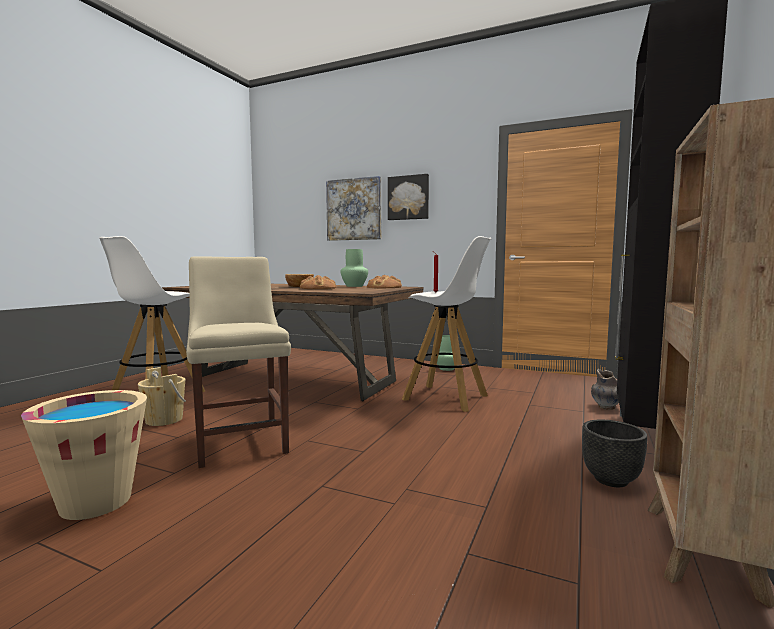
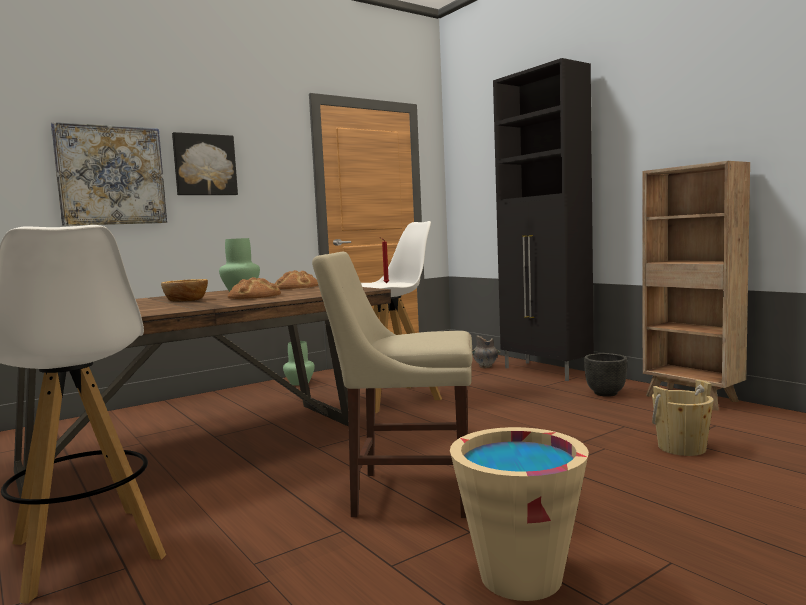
camera: 60 degrees left, 0 degrees up
(164, 420) = (246, 541): beige bucket -> beige bucket (681, 448)

